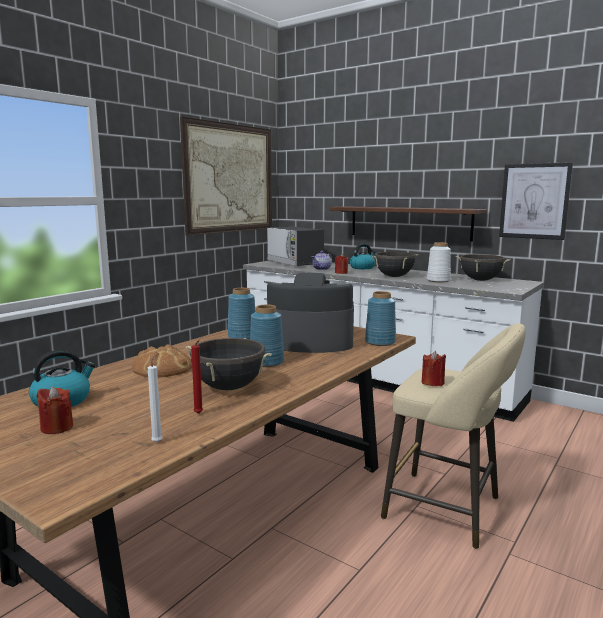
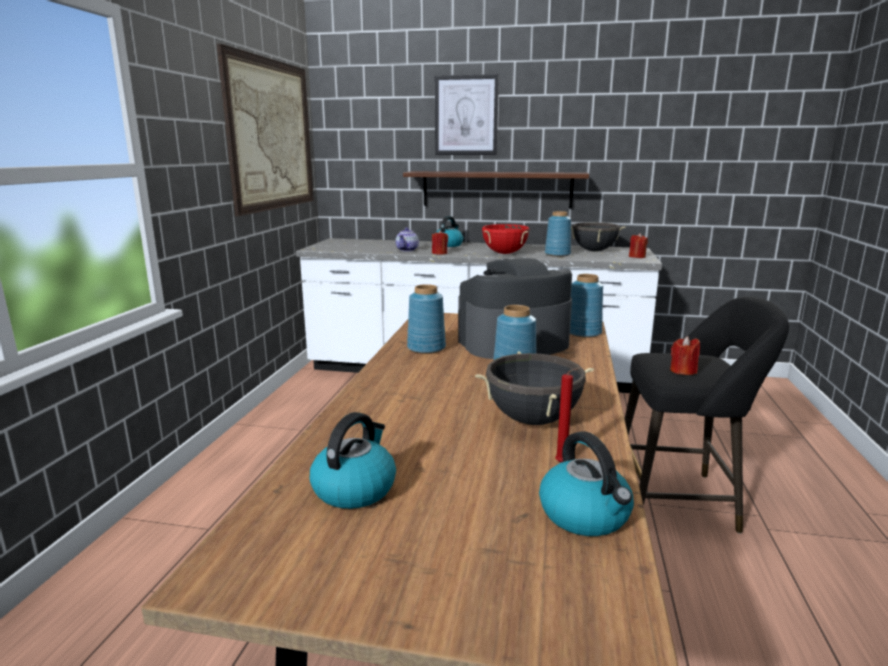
camera: 25 degrees left, 5 degrees up
(57, 427) = (422, 532): red candle -> red candle (637, 256)
(157, 441) = (585, 515): white candle -> kettle
(163, 367) = (404, 408): bread -> none
(295, 263) = (358, 244): microwave -> none
(394, 276) = (504, 253): black cooking pot -> red cooking pot
(438, 280) = (557, 254): white vase -> blue vase
(449, 510) = (680, 500): beige stool -> black stool
(534, 201) = (638, 163): picture -> picture (466, 115)

